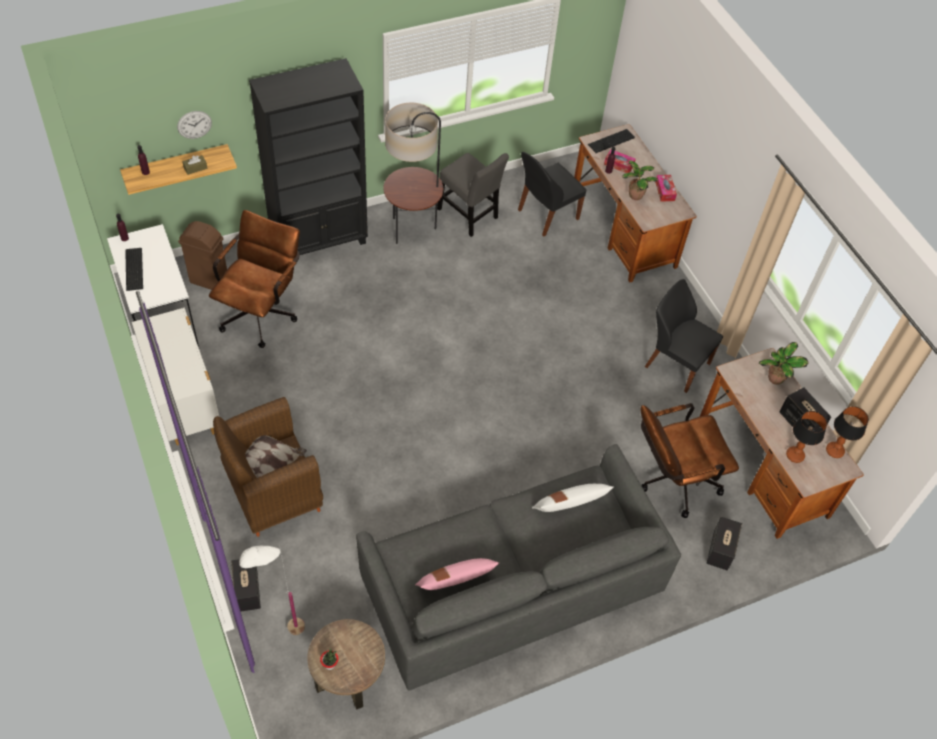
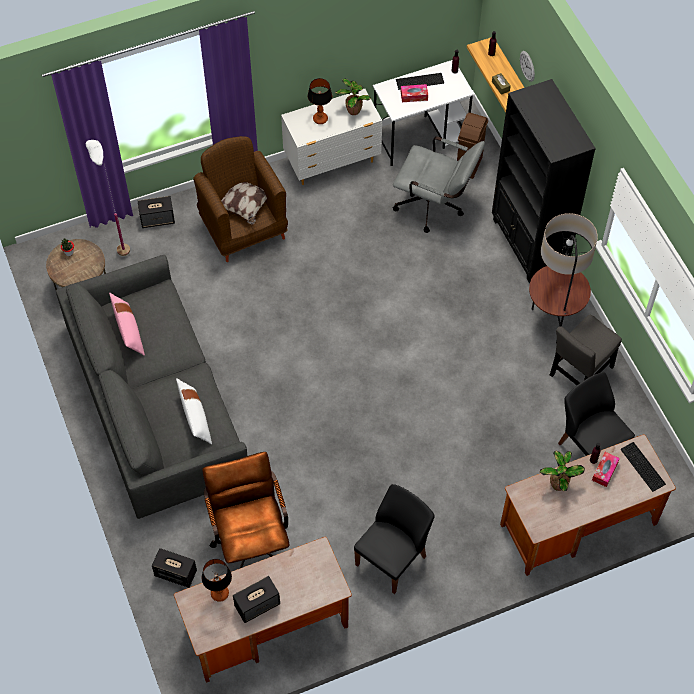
camera: 95 degrees right, 5 degrees up
(261, 312) = (435, 206): brown office chair -> grey office chair
(664, 191) = (569, 515): tissue box -> tissue box (414, 96)
(775, 379) = (310, 590): potted plant -> potted plant (353, 110)
(834, 451) = (224, 632): table lamp -> table lamp (320, 119)

